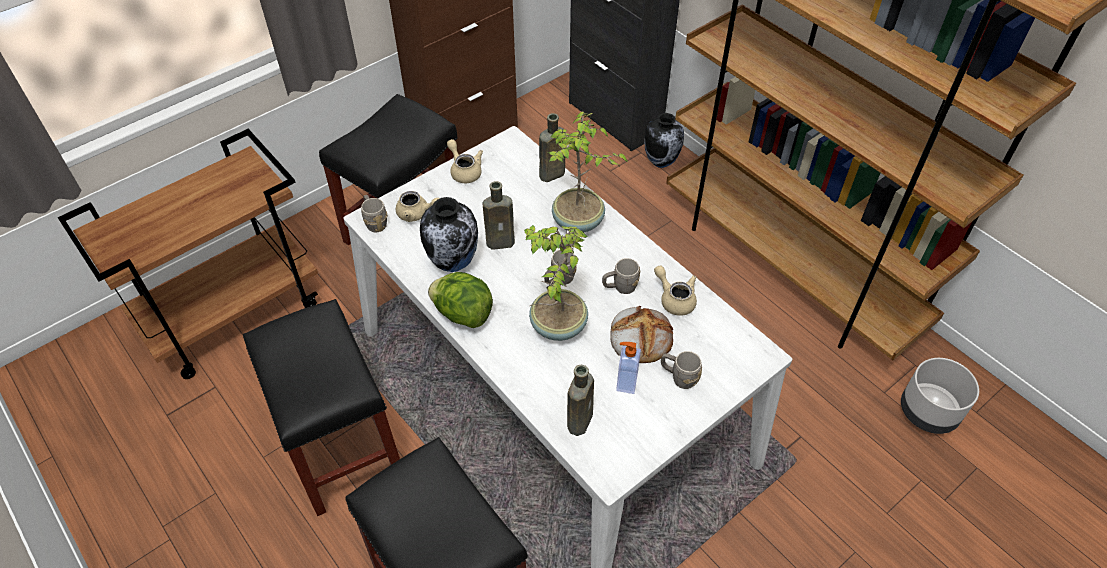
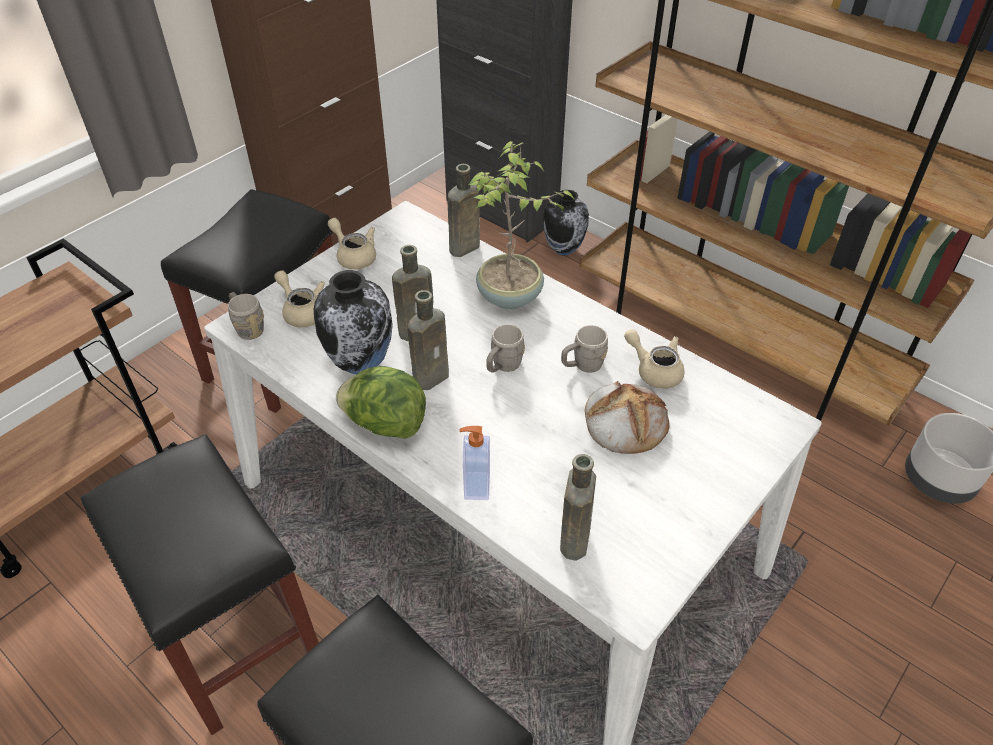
camera: 10 degrees left, 5 degrees down
(417, 214) = (302, 311): beige teapot -> beige teapot turned 135 degrees counterclockwise
(505, 280) = (433, 376): none -> brown bottle
(557, 326) = (513, 422): potted plant -> none
(626, 382) = (622, 480): soap dispenser -> soap dispenser (475, 486)
(679, 377) = (688, 464): grey mug -> none

